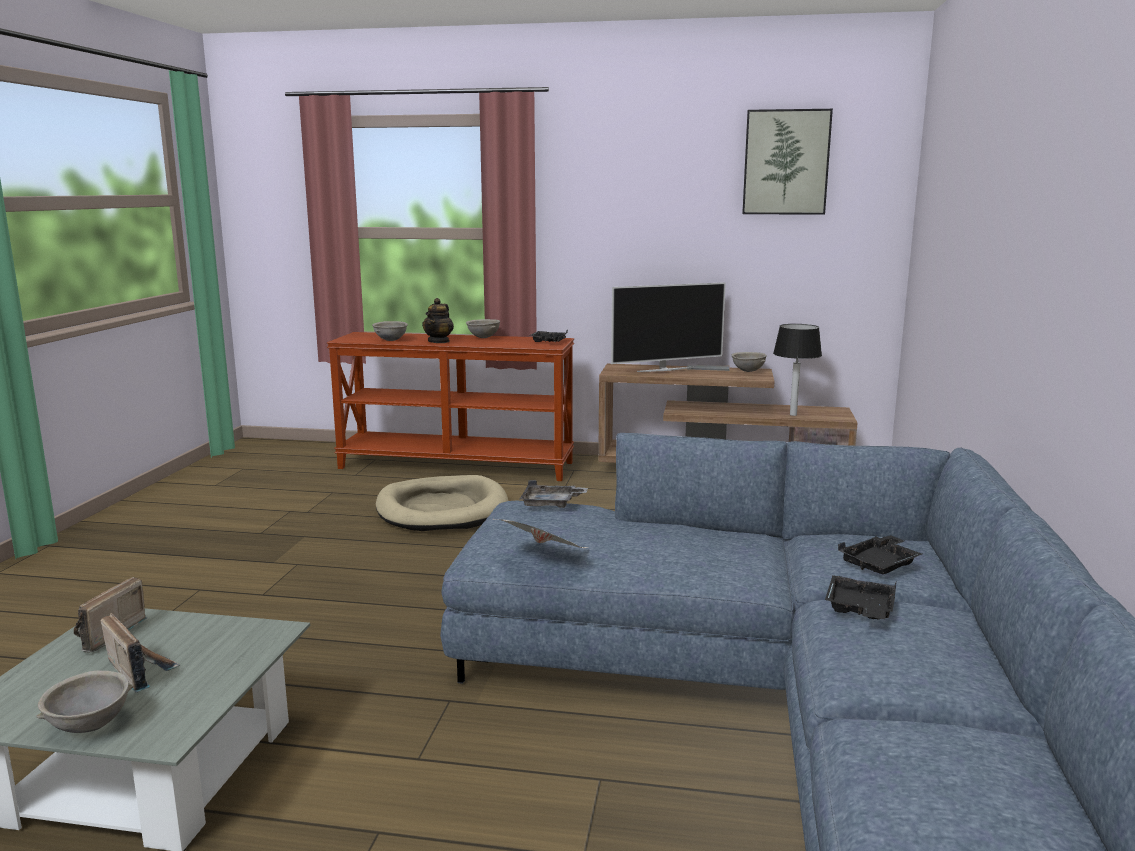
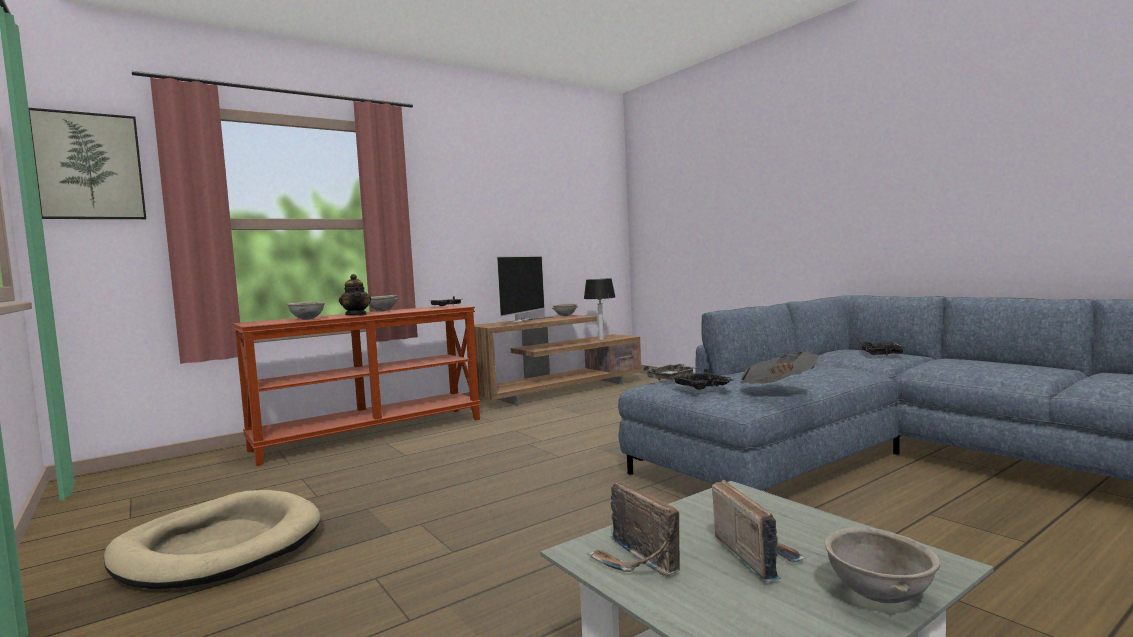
camera: 45 degrees left, 10 degrees down
(140, 670) = (756, 555): radio -> radio turned 75 degrees clockwise
(442, 509) = (440, 456): beige dog bed -> beige dog bed (219, 546)
(786, 162) = (563, 175): picture -> picture (89, 166)
(860, 610) = (940, 363): black tray -> black tray (702, 388)

